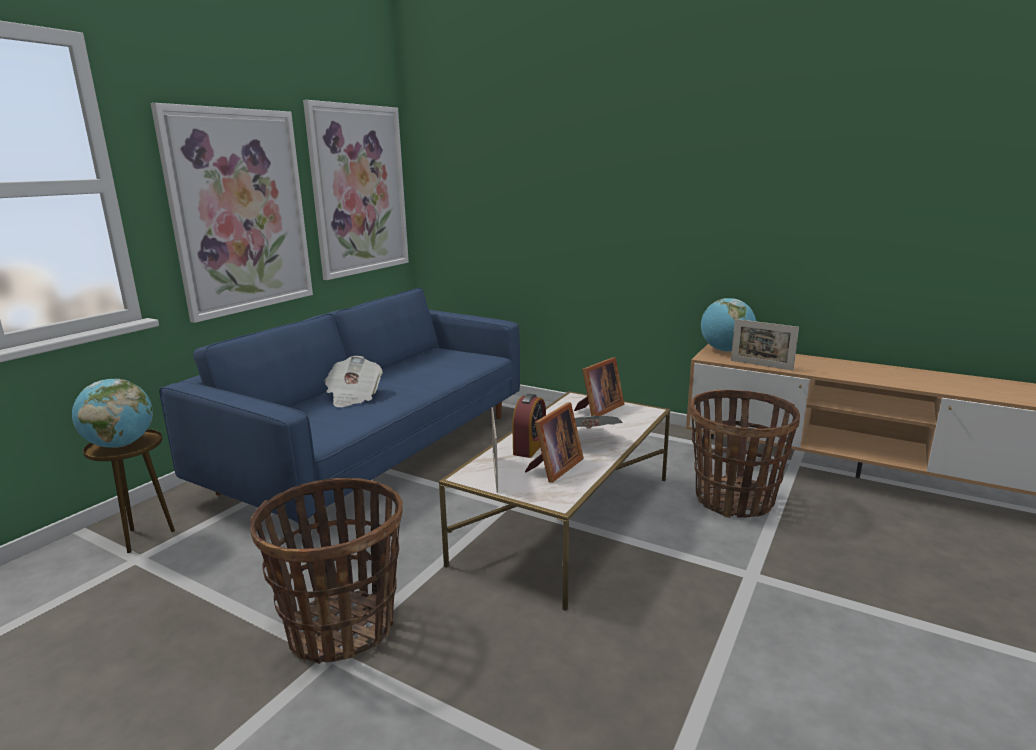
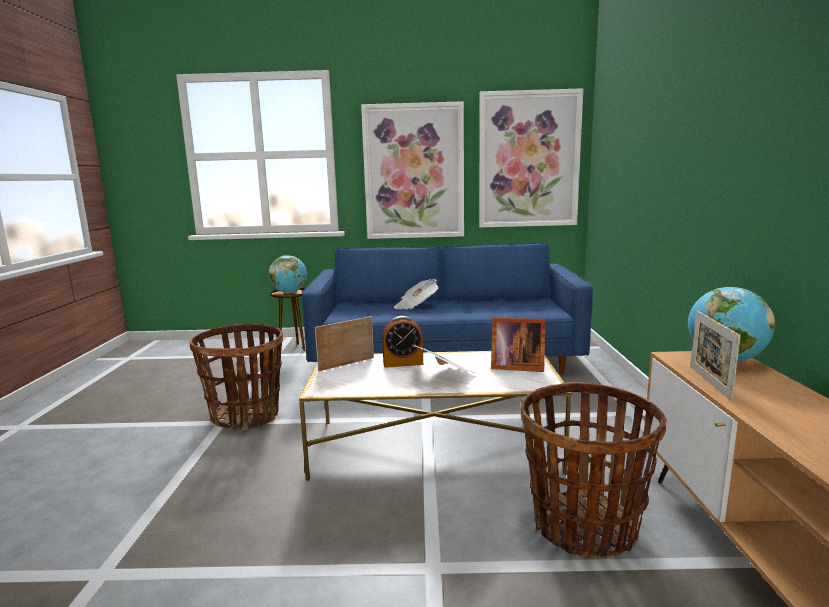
camera: 60 degrees right, 5 degrees down
(553, 468) = (374, 377): picture frame -> none

